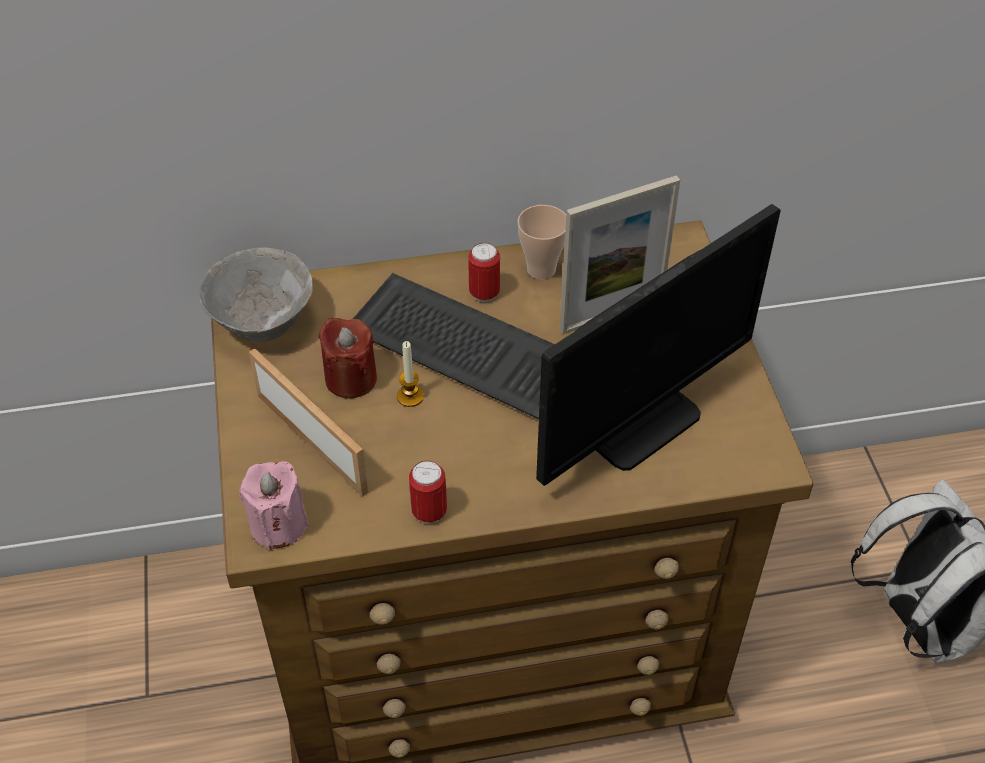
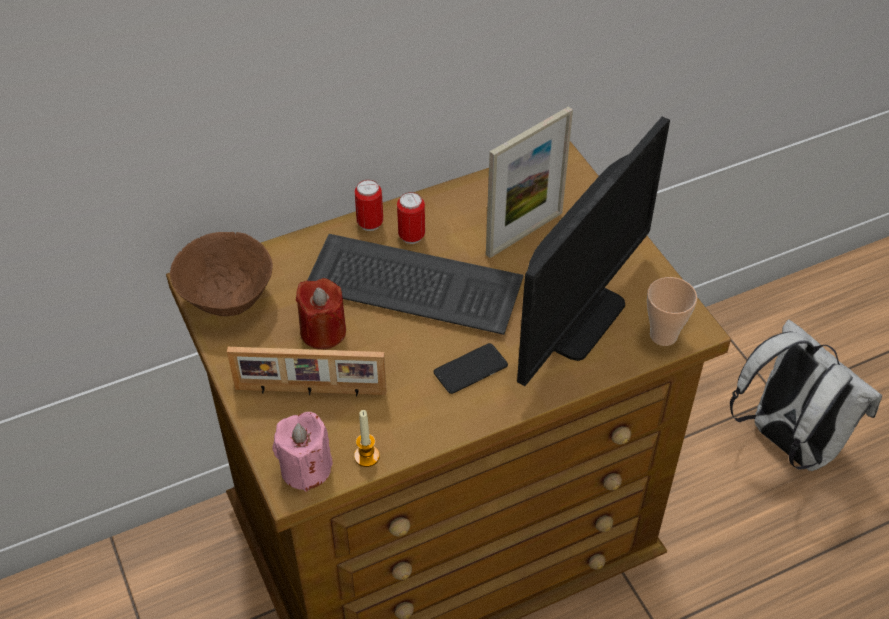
camera: 15 degrees left, 0 degrees up
(263, 321) = (228, 297): grey bowl -> brown bowl
(313, 441) = (310, 391): picture frame -> picture frame turned 150 degrees clockwise
(410, 396) = (379, 336): candle -> candle (366, 456)
(429, 512) = (430, 429): can -> can (370, 223)
(497, 454) = (470, 369): none -> phone
(541, 269) = (452, 207): cup -> cup (663, 335)

